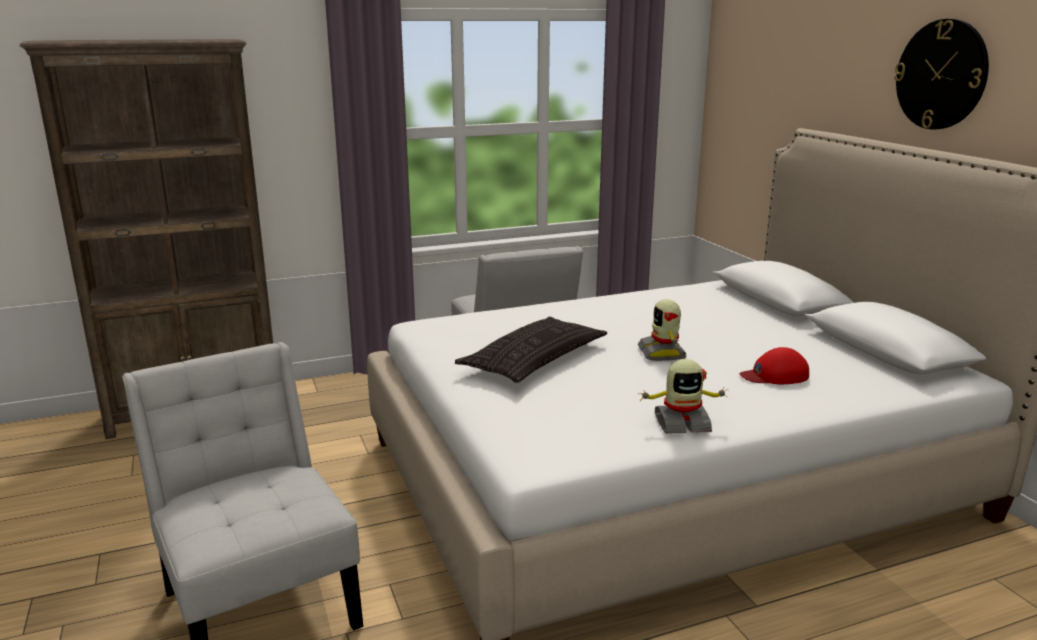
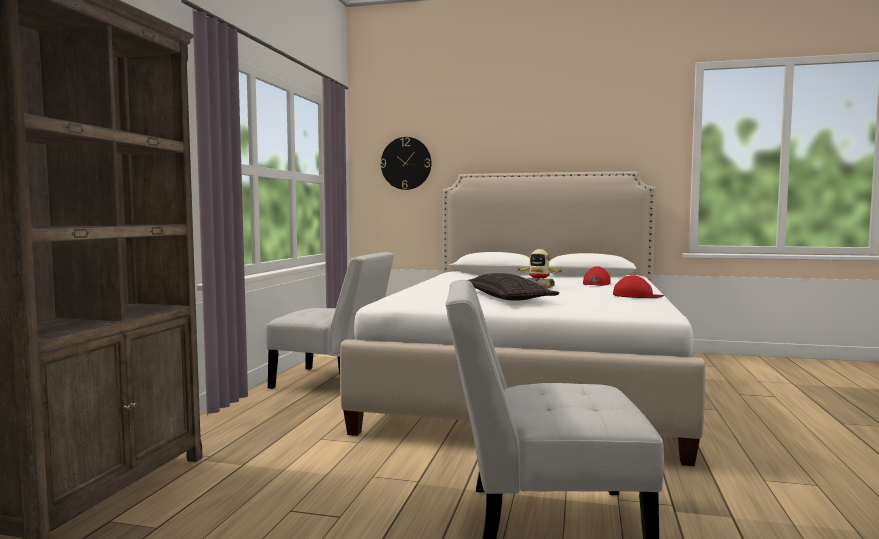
camera: 55 degrees left, 15 degrees down
(681, 423) = (637, 296): toy robot -> red cap
(941, 75) = (552, 135): wall clock -> wall clock (406, 163)

